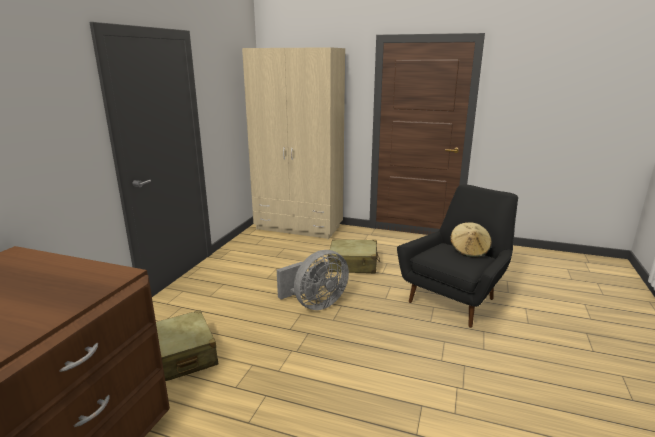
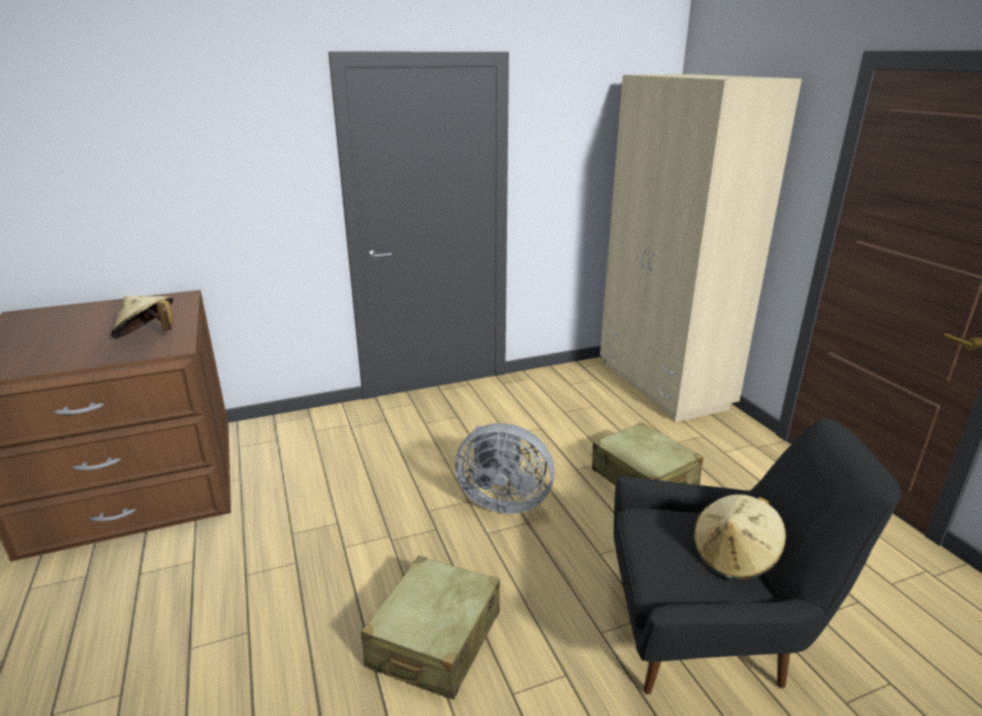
camera: 50 degrees right, 5 degrees up
(68, 280) = (148, 336): none -> beige hat
(182, 356) = (310, 471): beige suitcase -> beige suitcase (434, 639)

